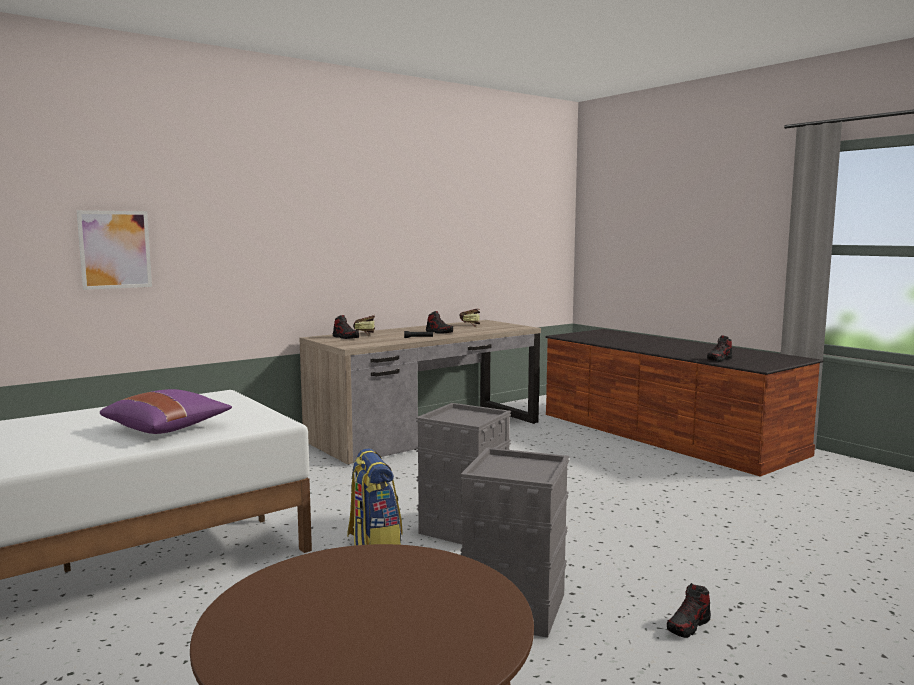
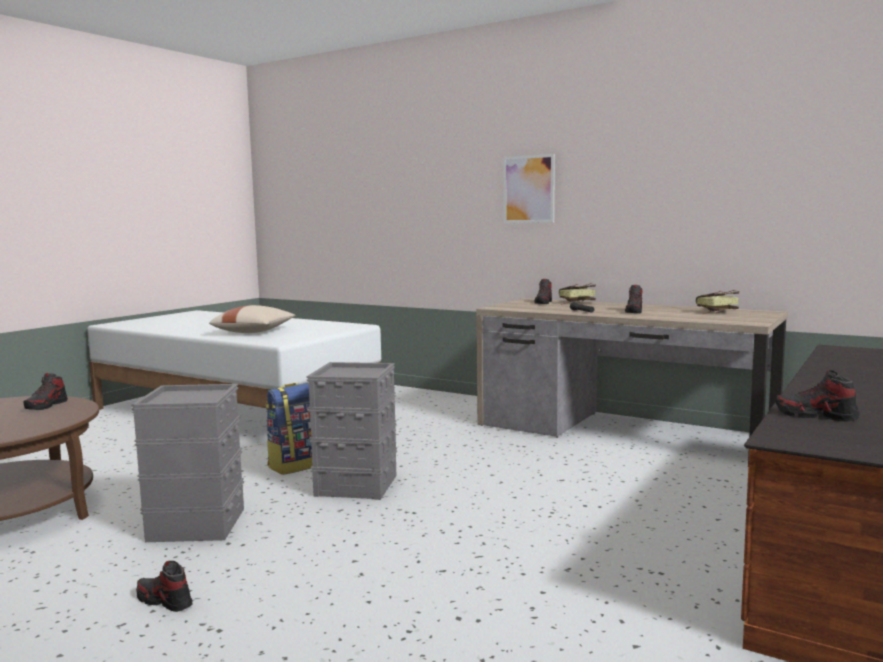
camera: 70 degrees right, 0 degrees up
(115, 249) = (392, 210): picture -> picture (528, 189)
(168, 428) = (254, 332): purple pillow -> beige pillow
(322, 578) = (46, 405): none -> shoe

